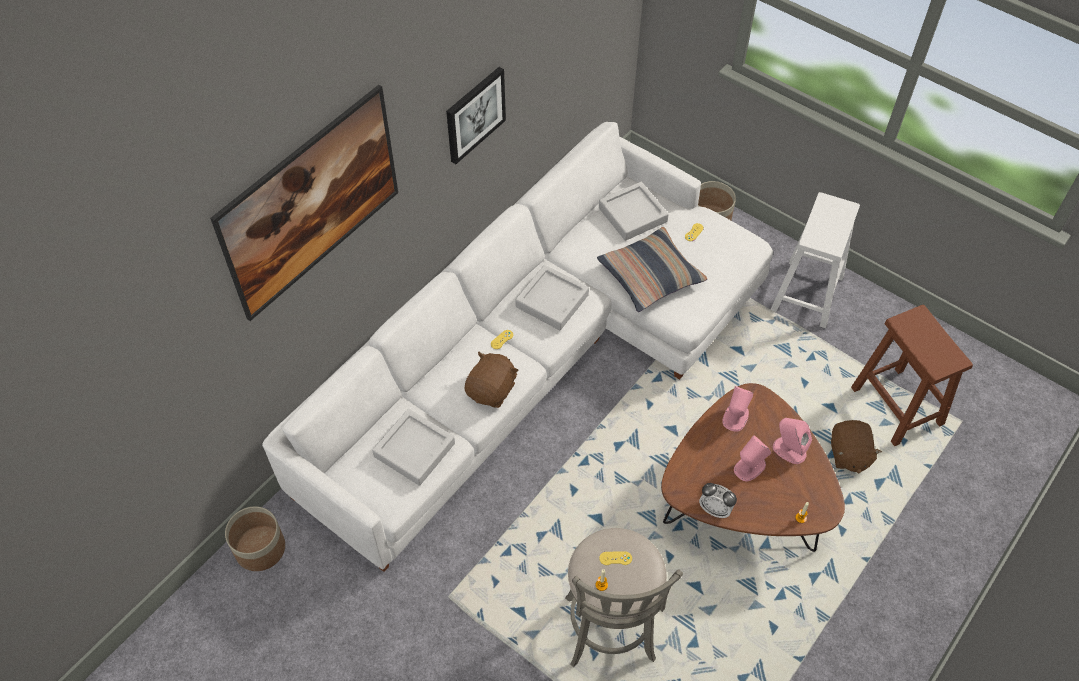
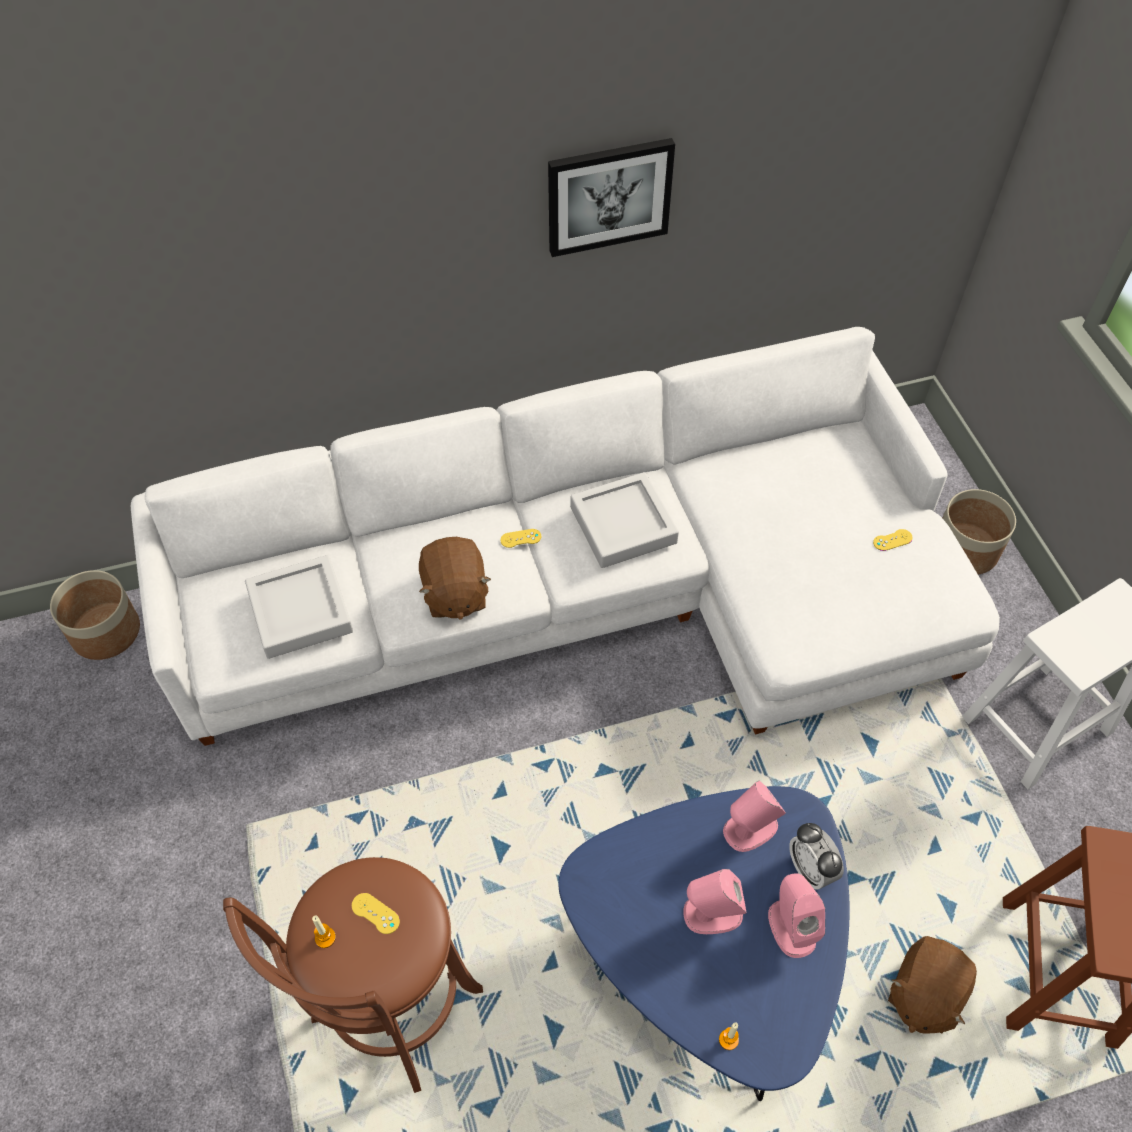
camera: 35 degrees right, 0 degrees up
(318, 228) = (262, 230): picture -> none
(492, 390) = (454, 594): brown plush toy -> brown plush toy turned 105 degrees clockwise
(609, 634) = (392, 1013): grey stool -> brown stool
(632, 215) = (823, 473): grey tray -> none
(650, 276) = (782, 565): pillow -> none
(715, 509) = (613, 940): alarm clock -> alarm clock (810, 869)
(741, 504) = (707, 958): brown coffee table -> blue coffee table

